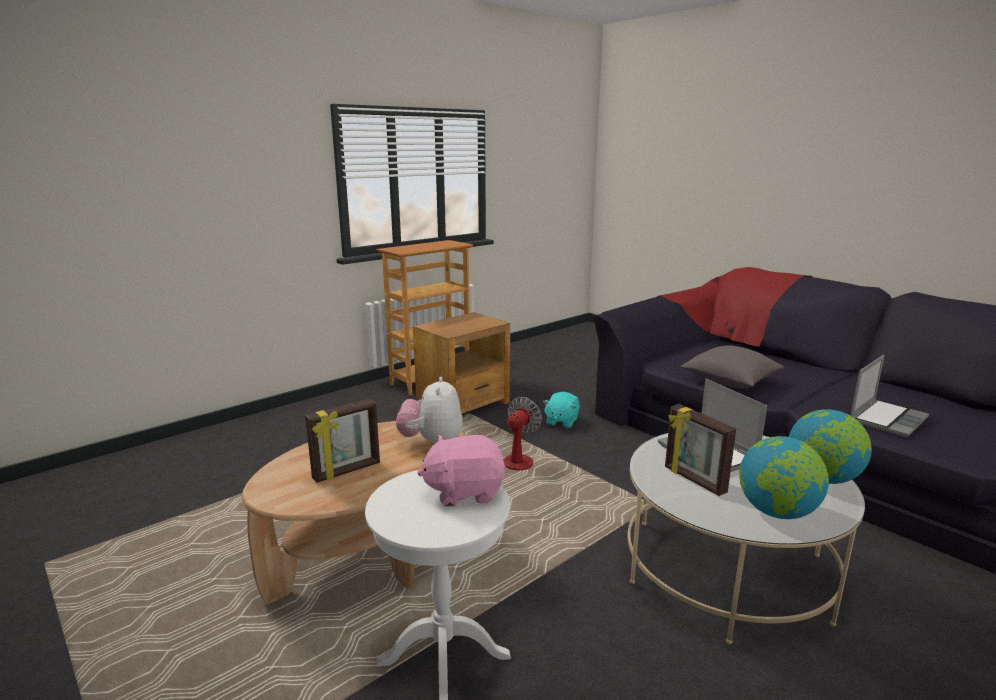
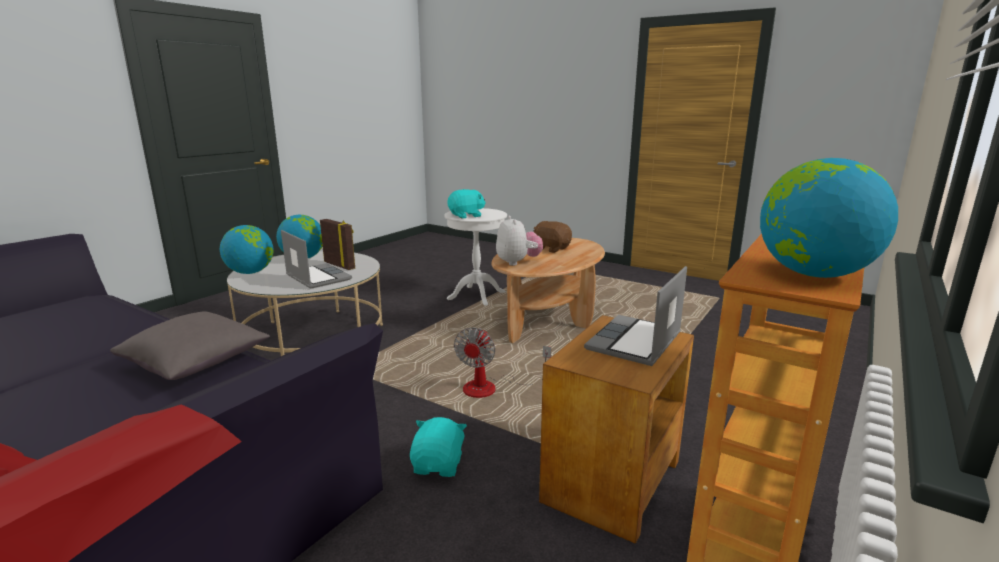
camera: 165 degrees right, 0 degrees up
(347, 471) = (551, 249): picture frame -> brown plush toy
(437, 243) = (814, 274): none -> globe
(464, 491) = (466, 216): pink plush toy -> turquoise plush toy
(887, 419) = (83, 328): laptop -> laptop (635, 343)

